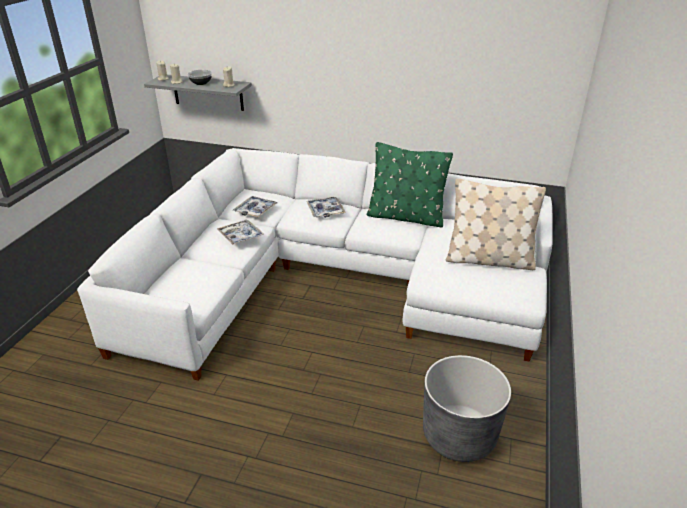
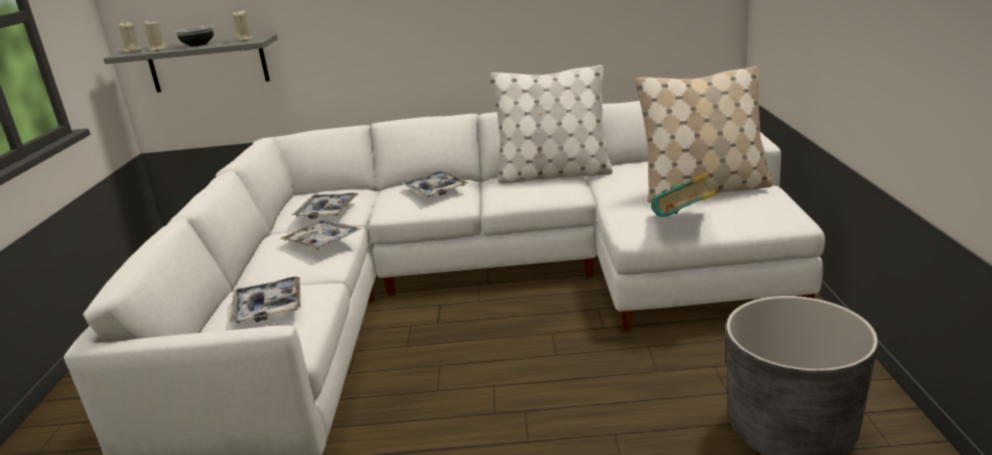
camera: 15 degrees left, 10 degrees down
(191, 278) = (268, 307): none -> tray
(406, 217) = (553, 174): green pillow -> white pillow
(456, 284) = (682, 223): none -> book

